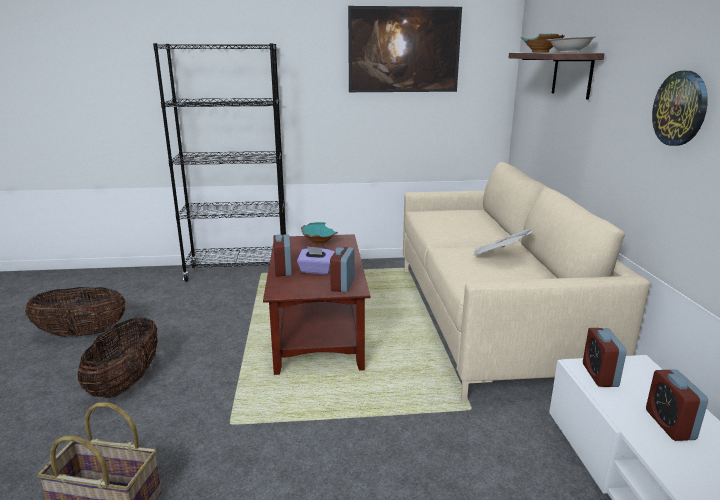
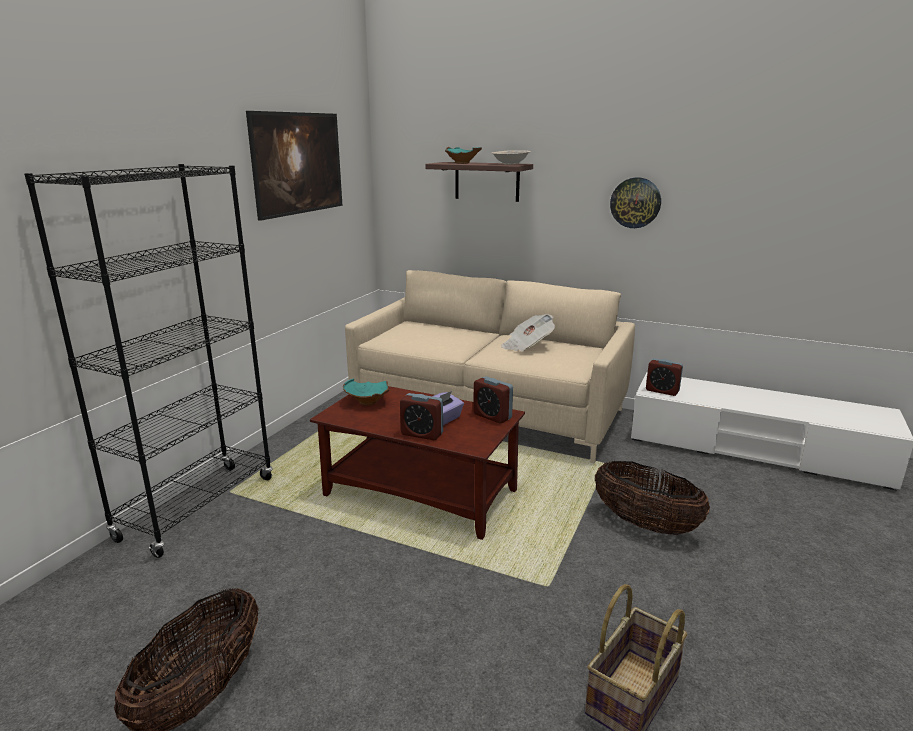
camera: 60 degrees left, 0 degrees up
(126, 382) = (401, 656): basket -> basket (645, 524)
(669, 424) = (720, 394): alarm clock -> none

